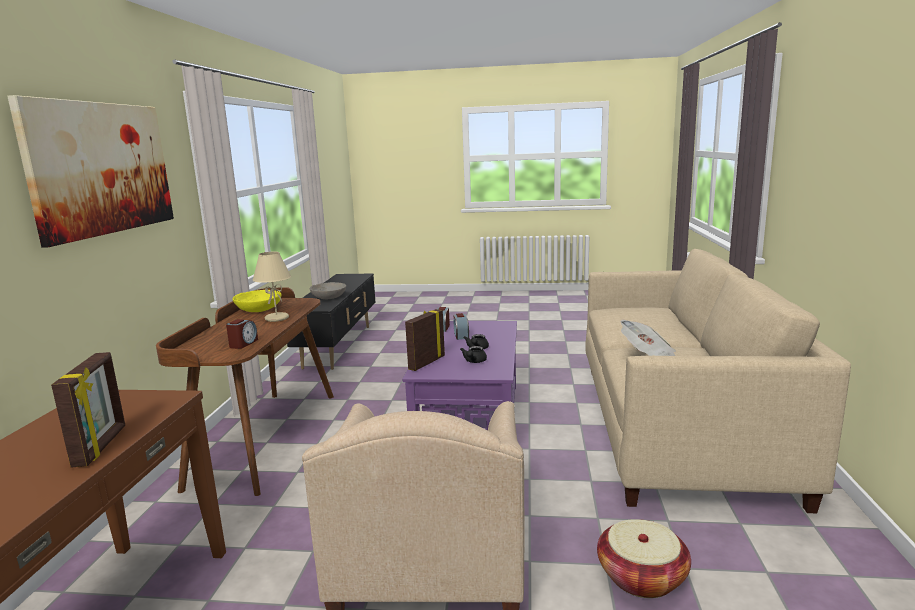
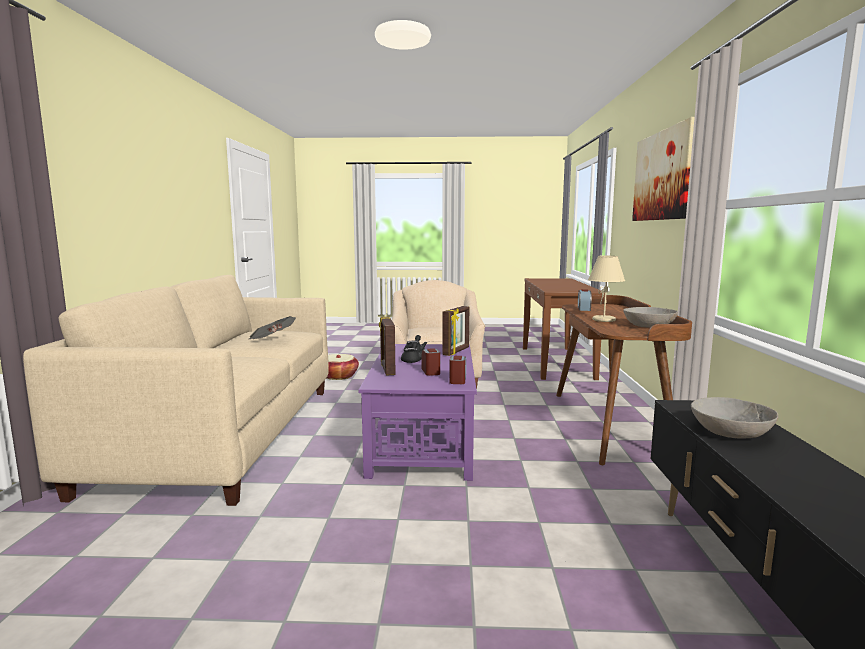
camera: 175 degrees right, 5 degrees down
(101, 446) = (545, 285): picture frame -> picture frame (387, 369)
(258, 309) = (648, 326): yellow bowl -> grey bowl

